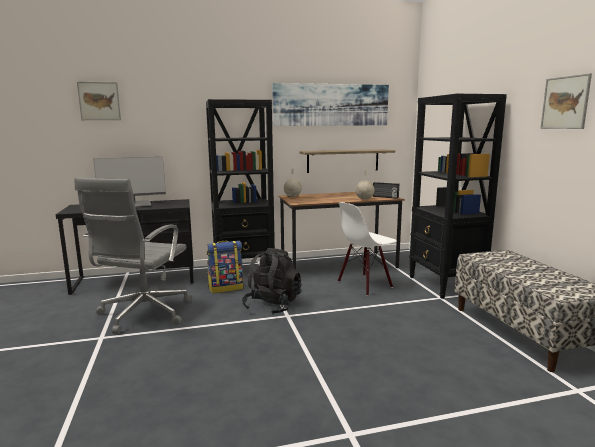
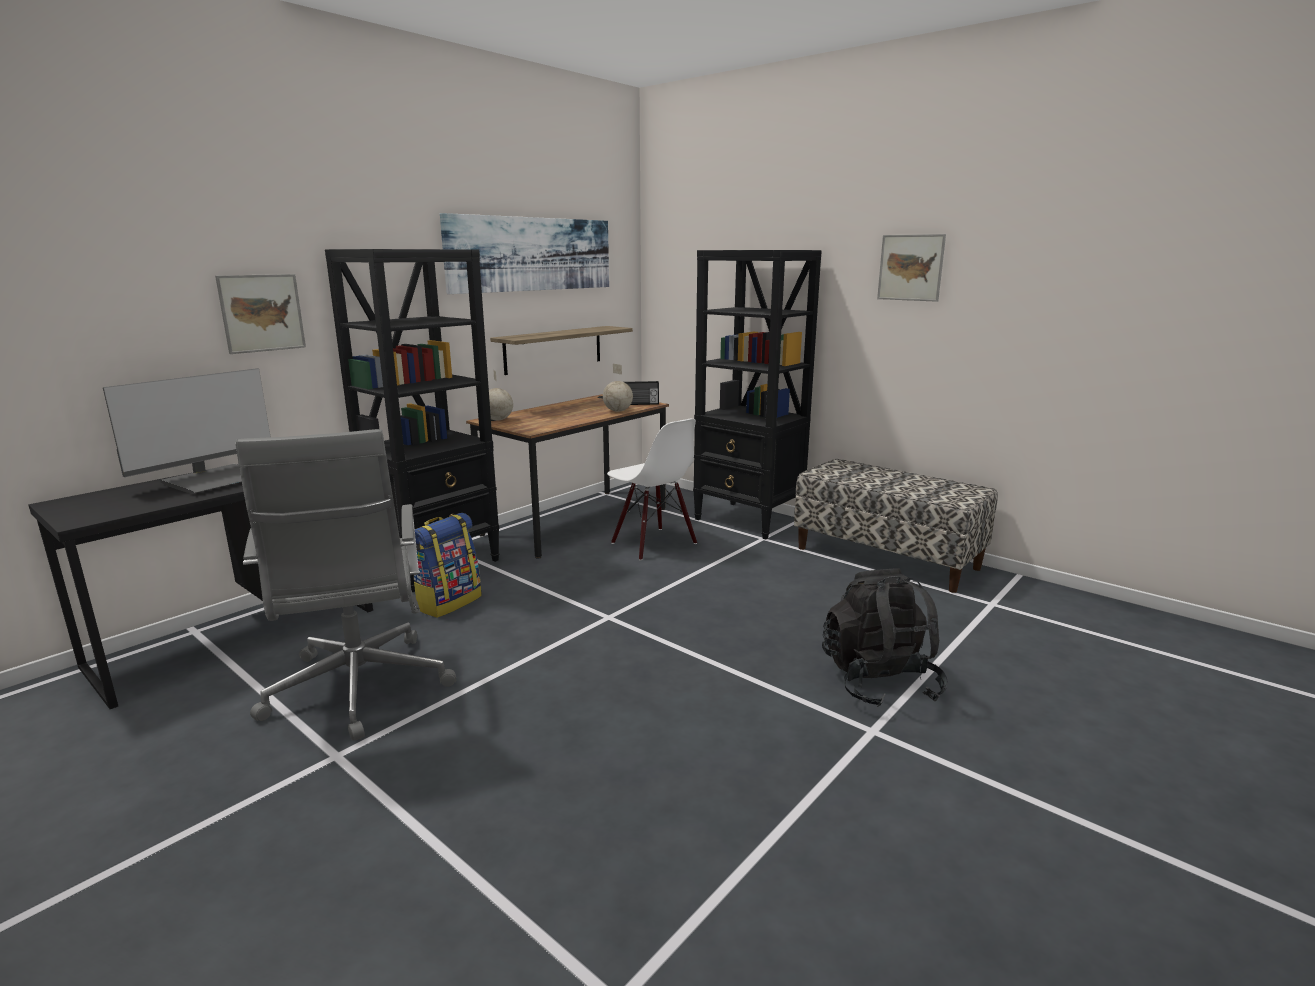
camera: 35 degrees left, 5 degrees up
(99, 101) = (78, 248): picture -> picture (262, 313)
(272, 305) = (566, 609): black backpack -> black backpack (879, 682)
(364, 284) = (653, 543): white chair -> white chair turned 60 degrees counterclockwise

